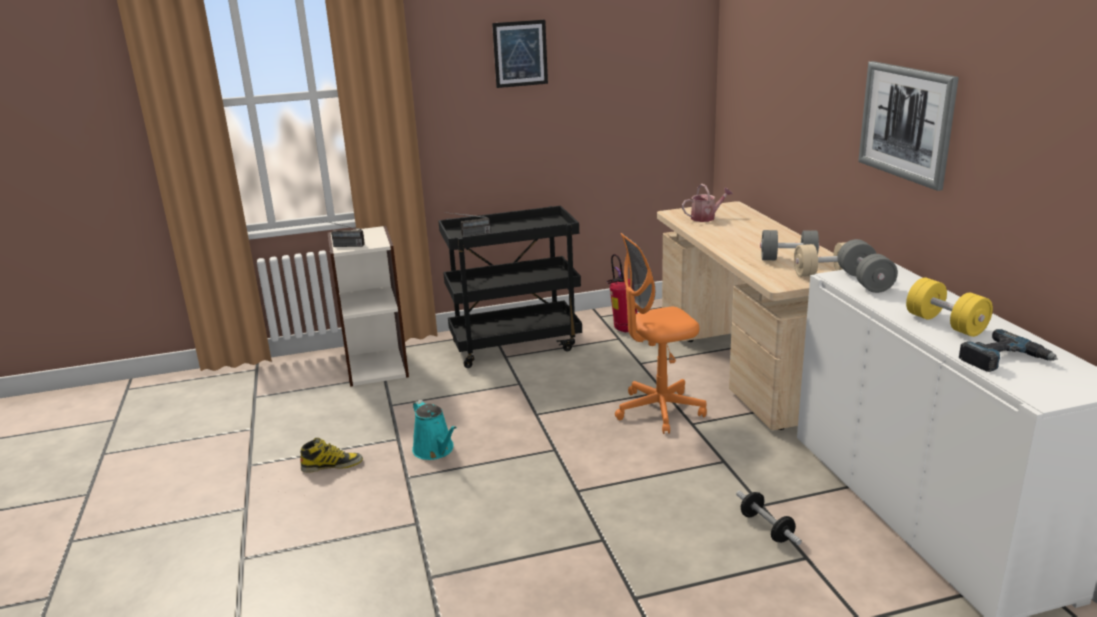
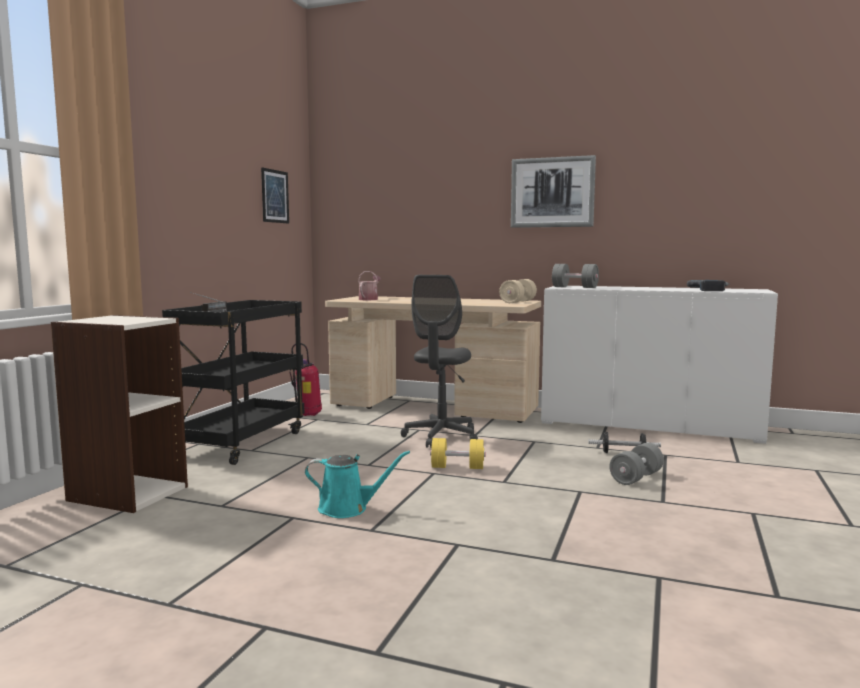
camera: 55 degrees left, 15 degrees down
(332, 465) = (275, 557): boot -> none
(340, 246) = (113, 322): radio -> none
(520, 53) = (201, 152): picture -> picture (275, 196)
(659, 410) = (441, 437): orange office chair -> grey office chair
(788, 259) = (481, 301): grey dumbbell -> grey dumbbell (636, 478)
(945, 324) = (655, 288): yellow dumbbell -> yellow dumbbell (457, 467)

